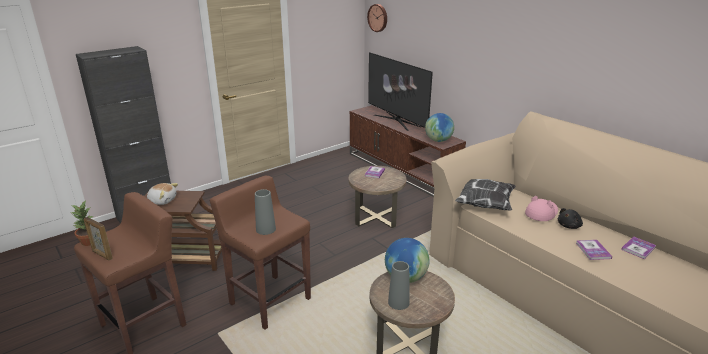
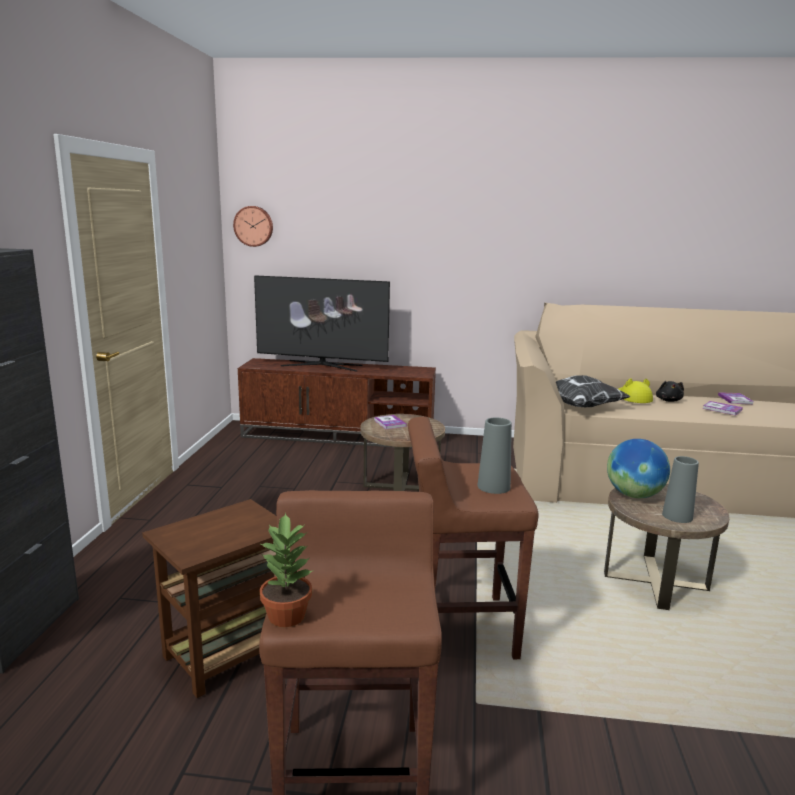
camera: 45 degrees left, 10 degrees down
(102, 255) = (364, 618): picture frame -> none
(162, 200) = (209, 534): plush toy -> none
(438, 140) = (410, 372): globe -> none
(541, 213) = (632, 398): pink hat -> yellow hat

